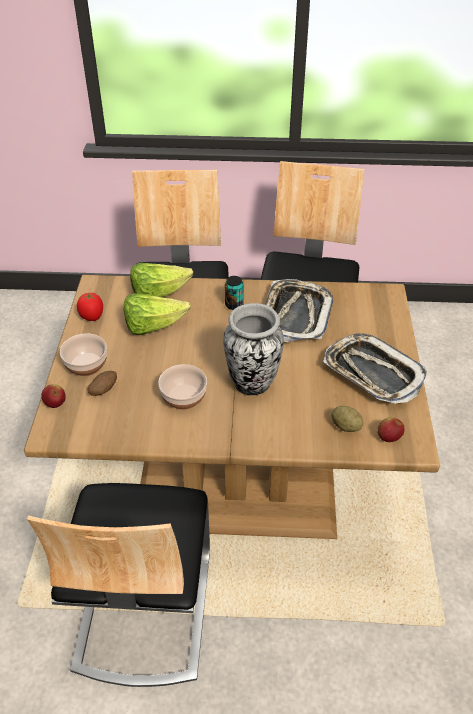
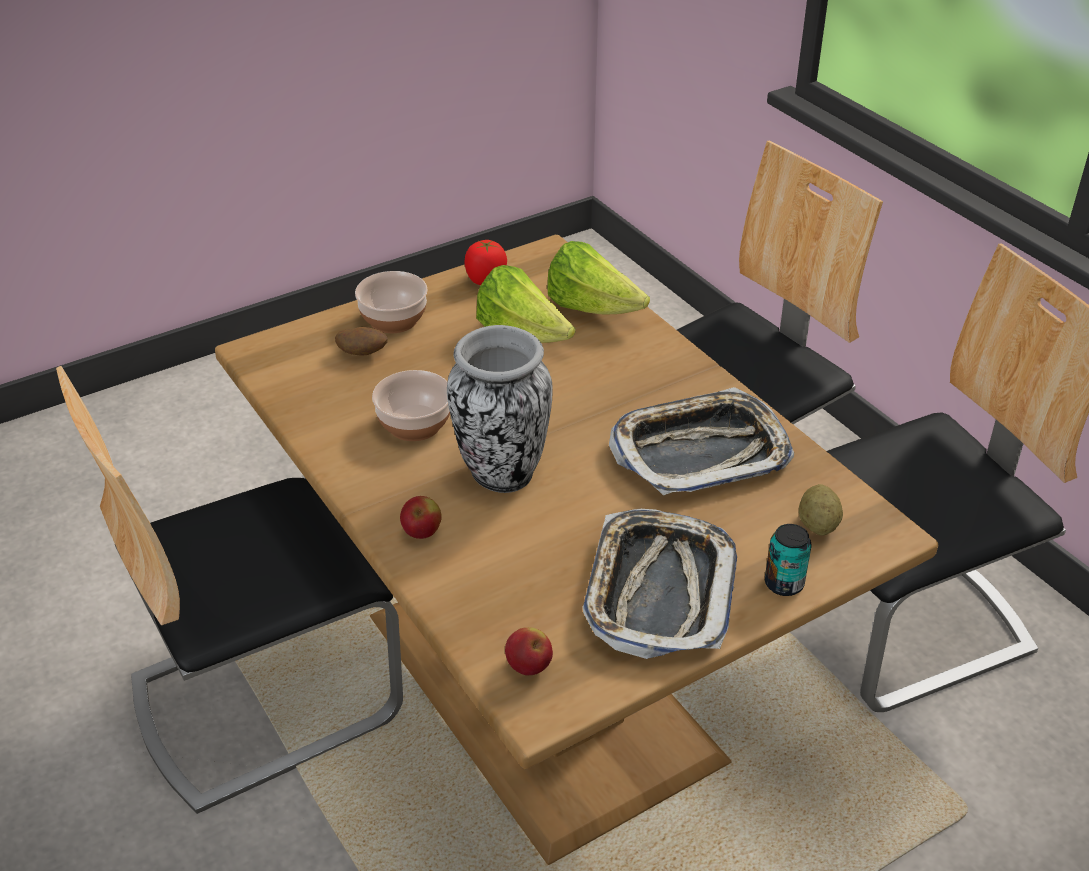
camera: 55 degrees right, 5 degrees down
(55, 404) = (305, 330): apple -> apple (422, 533)
(234, 305) = (651, 383): can -> can (784, 584)
(345, 426) = (507, 607): potato -> potato (817, 525)

